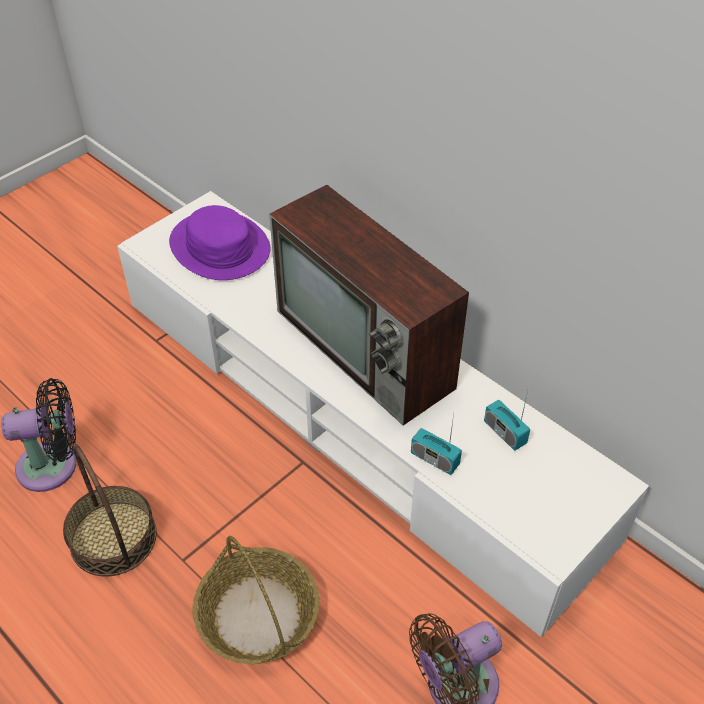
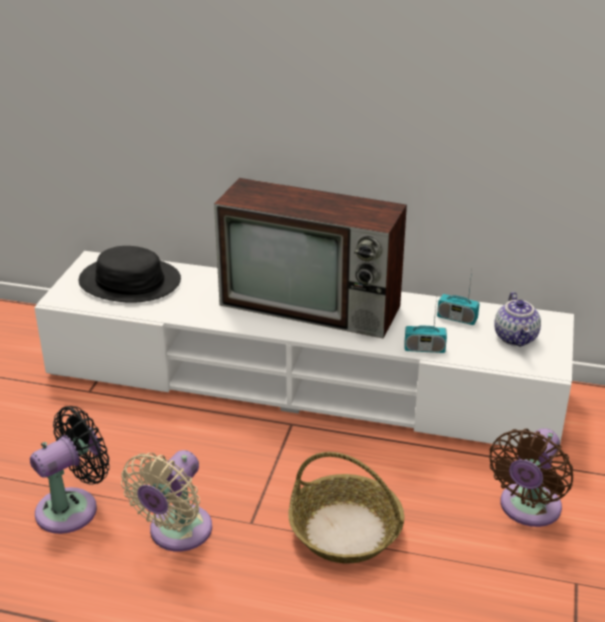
camera: 30 degrees left, 15 degrees down
(114, 538) = (176, 533): basket -> beige fan
(219, 247) = (130, 282): purple hat -> black hat
(549, 491) = (516, 338): none -> teapot

